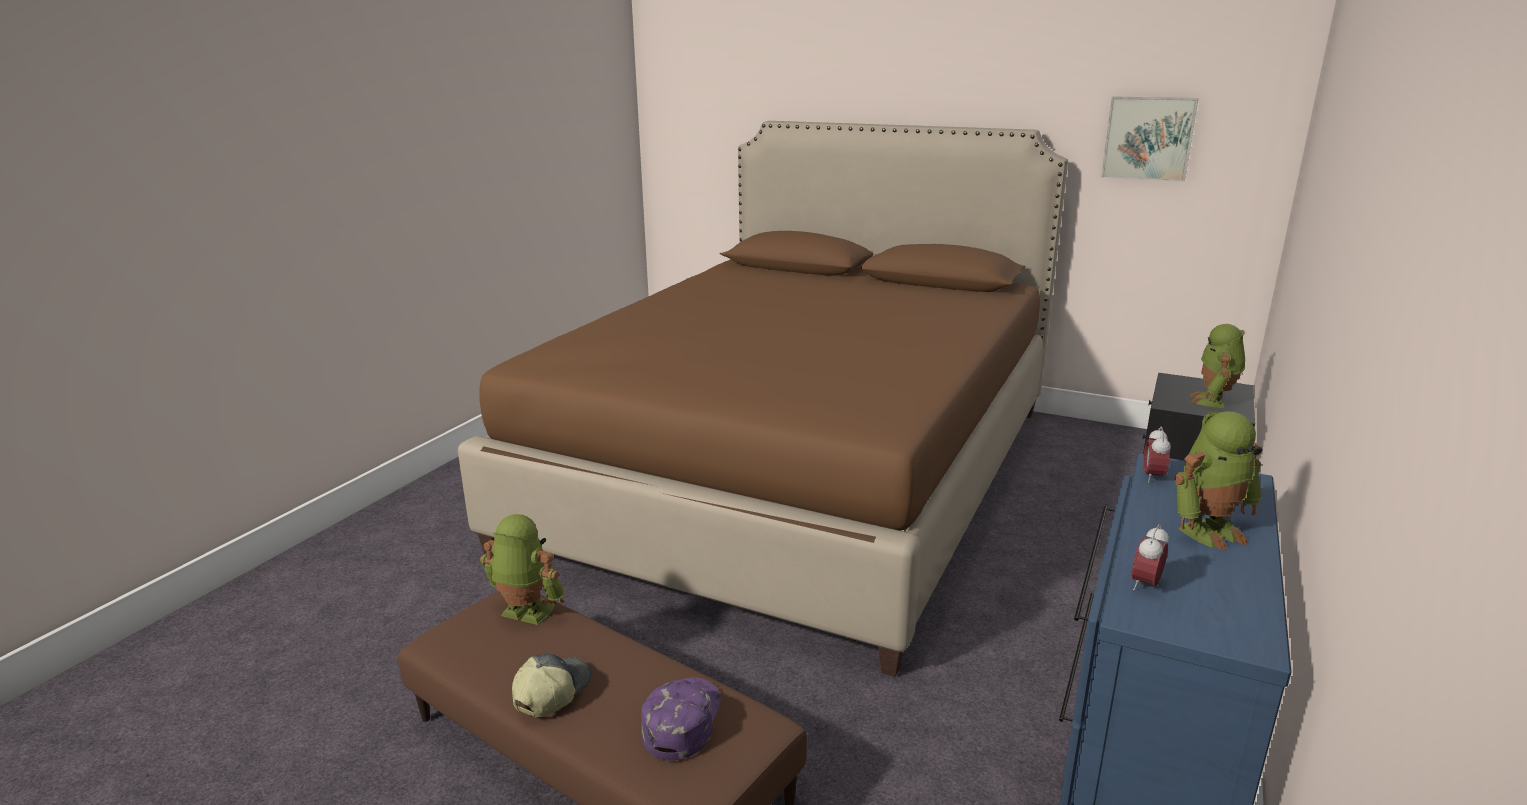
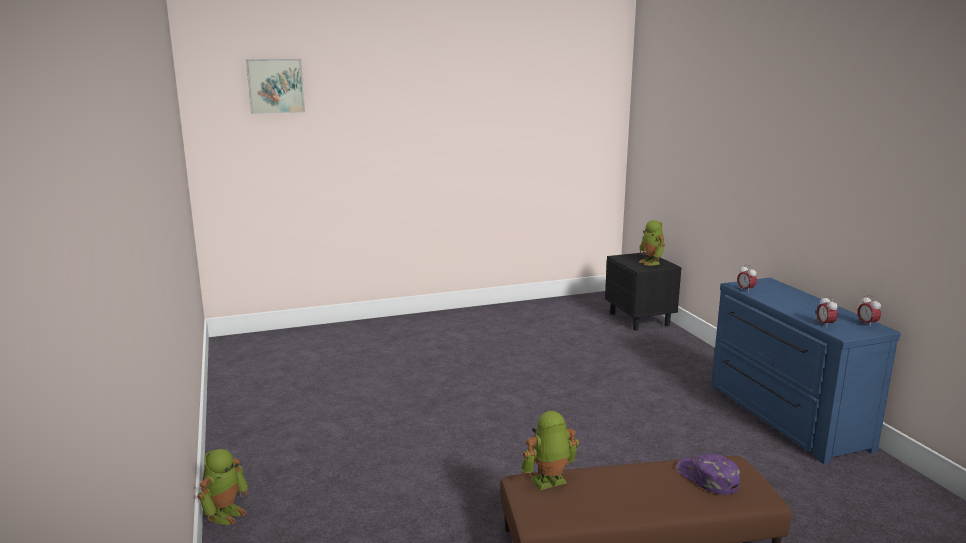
camera: 45 degrees left, 5 degrees down
(551, 692) = (640, 501): cap -> none
(800, 474) = (463, 374): brown bed -> none
(1148, 138) = (560, 127): picture -> picture (275, 86)
(1208, 530) = (798, 301): toy robot -> toy robot (225, 513)
(1246, 623) = (867, 324): none -> alarm clock

